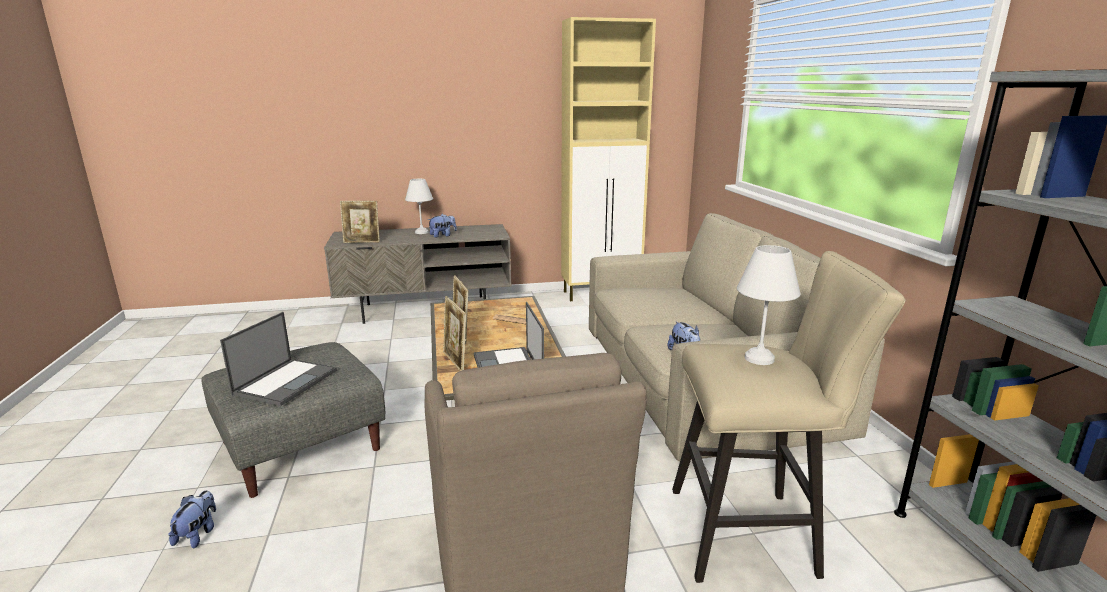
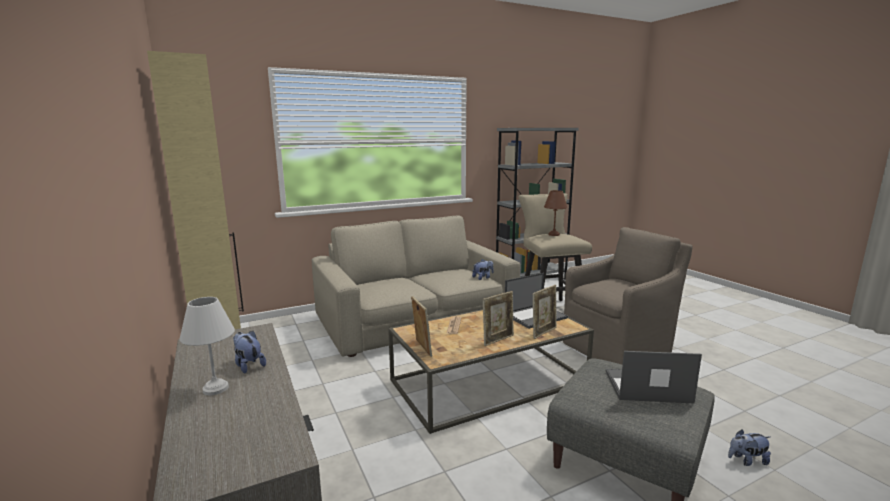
camera: 105 degrees left, 5 degrees down
(362, 242) = (282, 428): picture frame -> picture frame (421, 348)
(758, 359) = (554, 234): white table lamp -> brown table lamp

